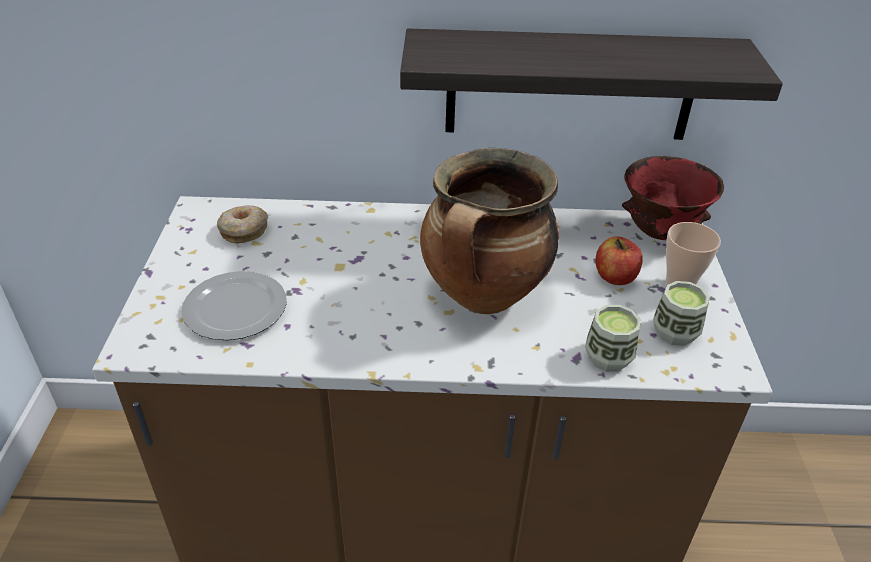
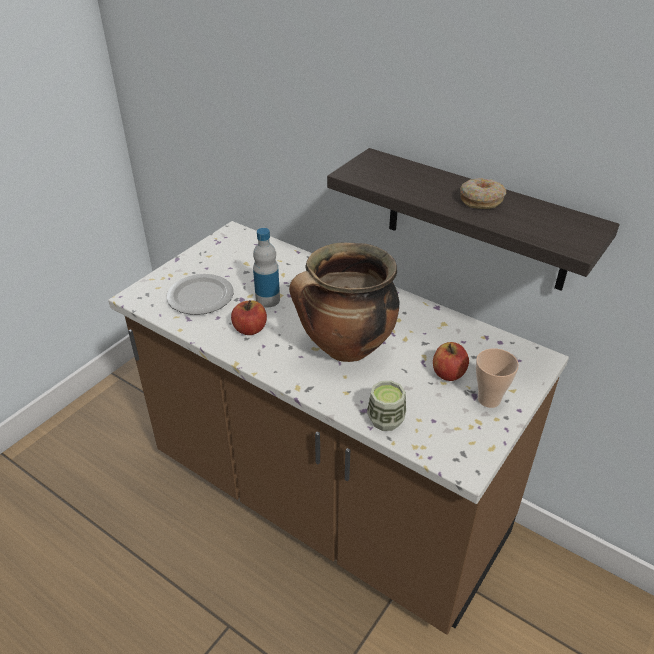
camera: 35 degrees right, 0 degrees up
(244, 230) = (246, 253): donut -> donut (481, 200)
(331, 277) = (267, 300): none -> bottle
(346, 323) = (250, 329): none -> apple
(659, 234) = (516, 358): red bowl -> none
(675, 332) = (450, 426): cup -> none

